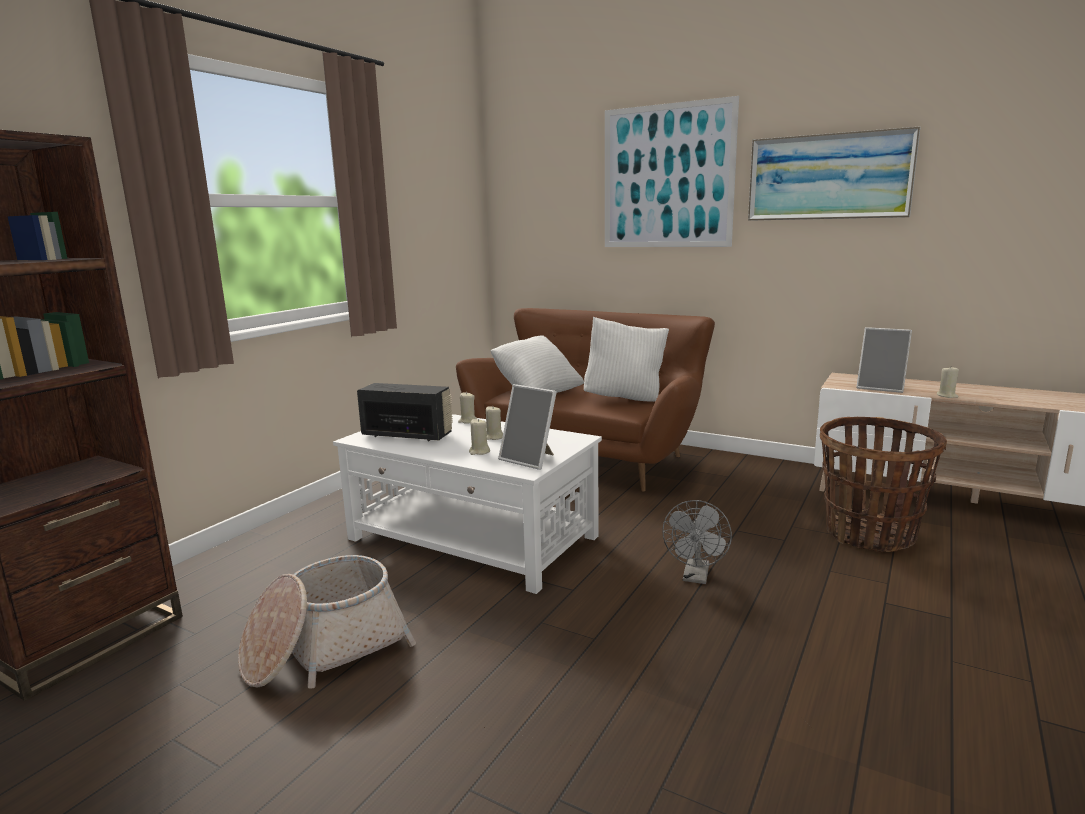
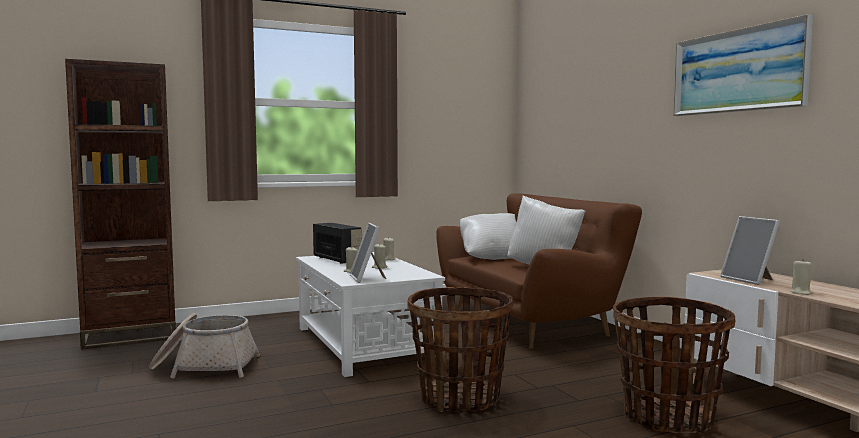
camera: 35 degrees right, 10 degrees down
(667, 177) = (621, 81): picture -> none
(696, 577) = (460, 398): grey fan -> basket

